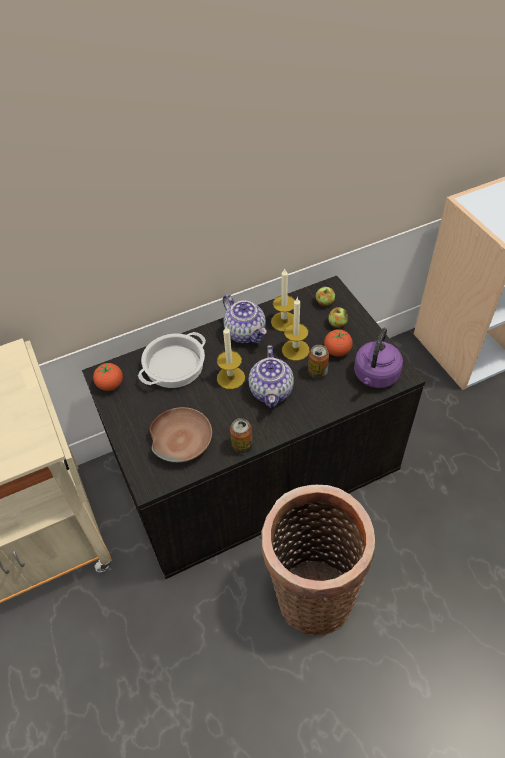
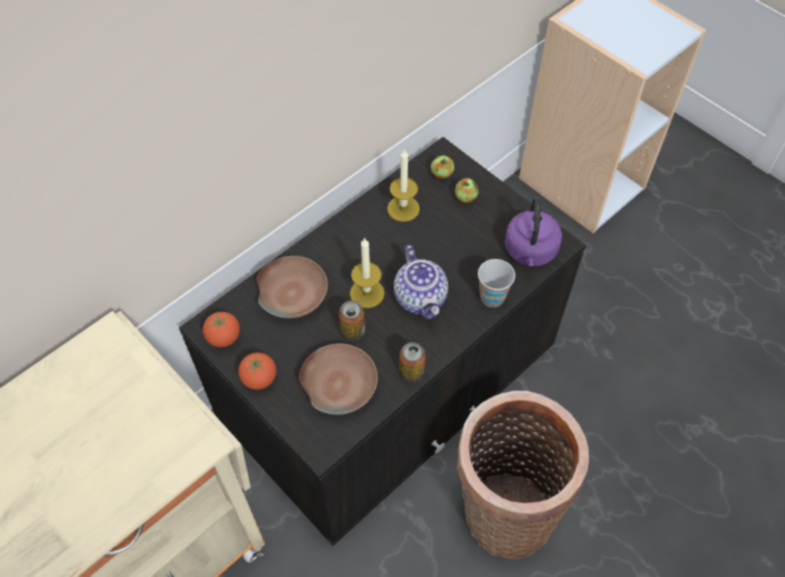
camera: 20 degrees left, 5 degrees up
(174, 365) = (293, 293): cooking pot -> brown bowl
(246, 333) = (363, 233): teapot -> none
(295, 350) = (429, 241): candle -> none
(317, 372) = (464, 262): can -> can (352, 331)
(330, 404) = (492, 297): none -> cup
(337, 351) = (477, 231): tomato -> tomato (259, 379)

